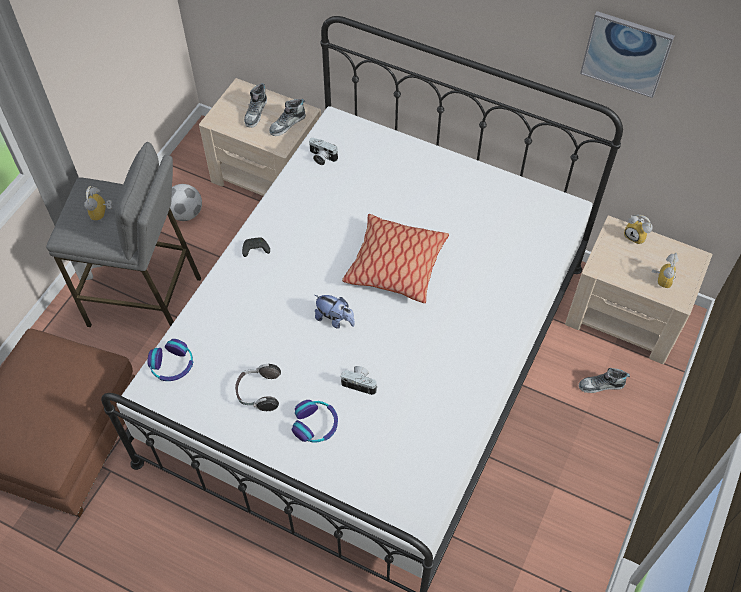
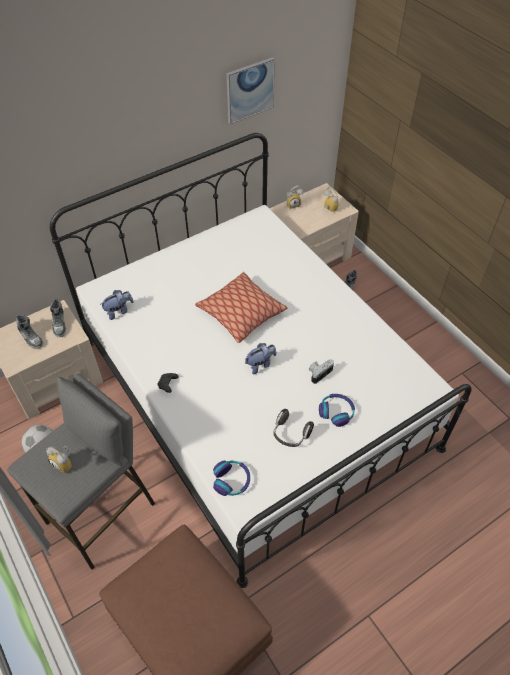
camera: 60 degrees left, 5 degrees down
(321, 157) = (119, 311): camera -> plush toy

